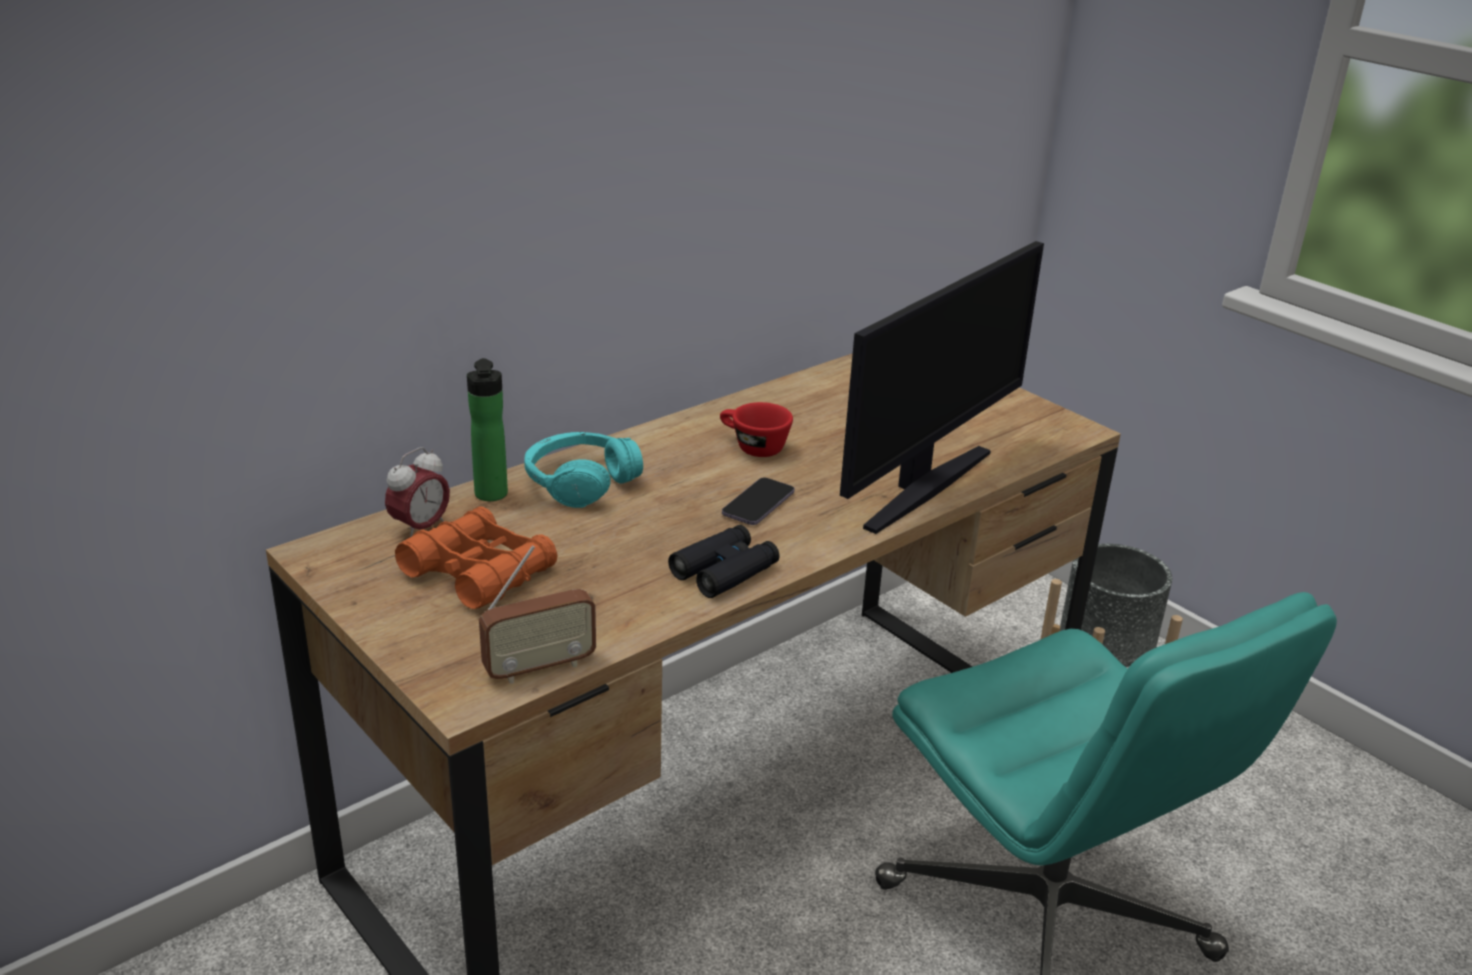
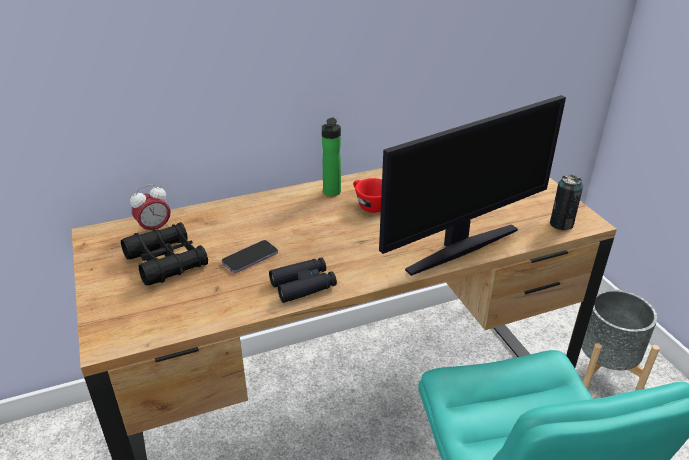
camera: 20 degrees right, 5 degrees up
(478, 572) = (166, 261): orange binoculars -> black binoculars
(491, 496) = (204, 215): bottle -> bottle (331, 193)
(539, 667) = (158, 330): radio -> none
(580, 482) = (257, 213): turquoise headphones -> none
(758, 504) = (350, 243): phone -> phone (250, 258)
(1045, 437) = (561, 224): none -> can

